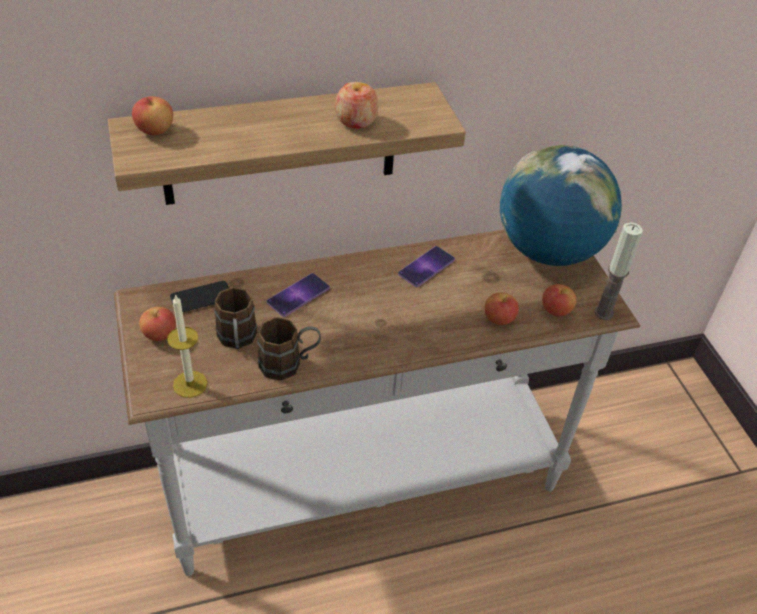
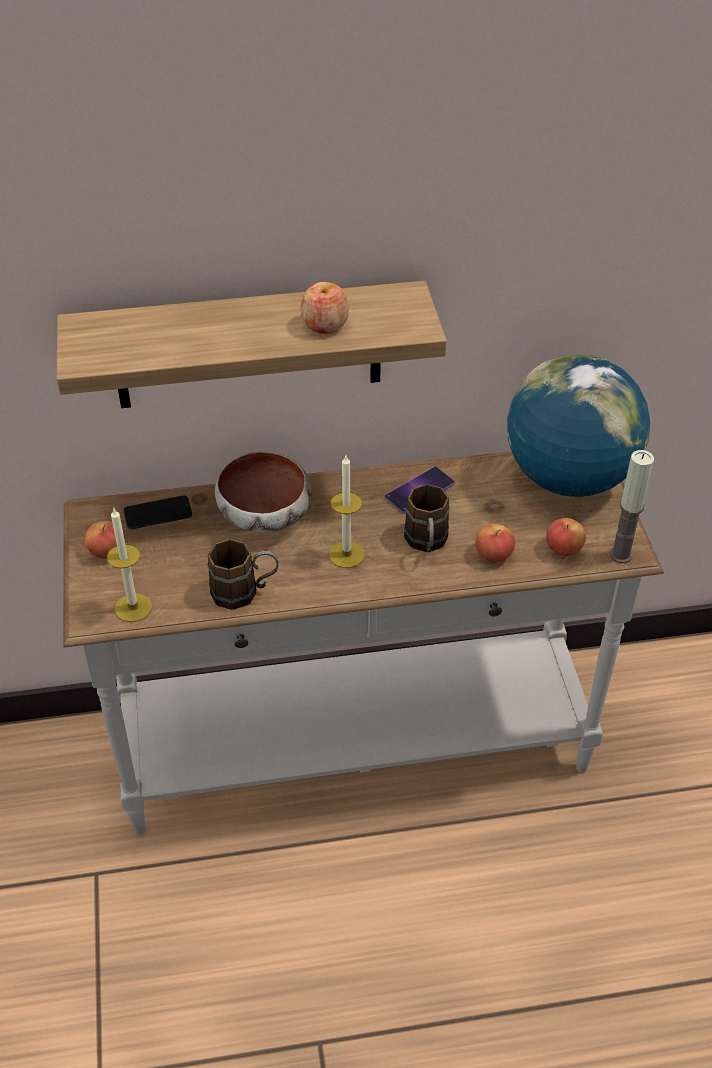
camera: 10 degrees right, 0 degrees up
(155, 130) = (105, 329): apple -> none
(237, 341) = (191, 564): brown mug -> brown mug (427, 544)
(298, 295) = (266, 516): phone -> bowl
(373, 325) = (346, 554): none -> candle

